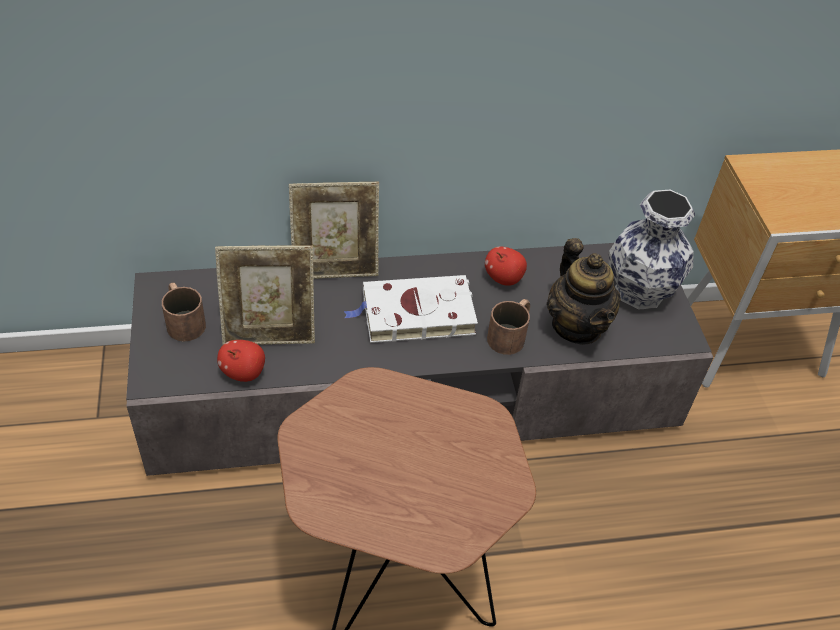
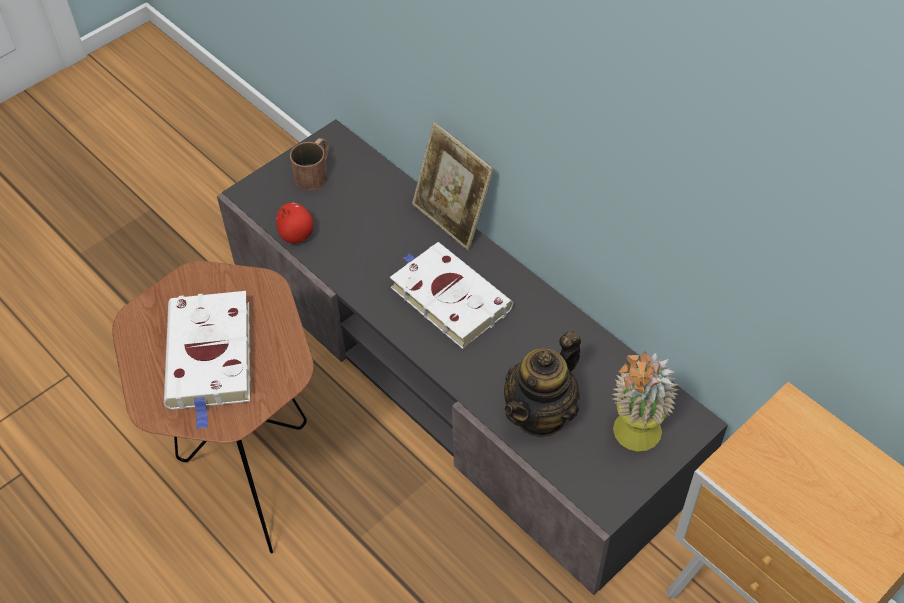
camera: 60 degrees right, 5 degrees up
(270, 331) = (348, 224): picture frame -> none
(421, 468) = (210, 358): none -> white book
(503, 278) = (548, 332): apple -> none
(511, 334) = (486, 372): brown mug -> none
(639, 292) = (633, 441): vase -> potted plant

